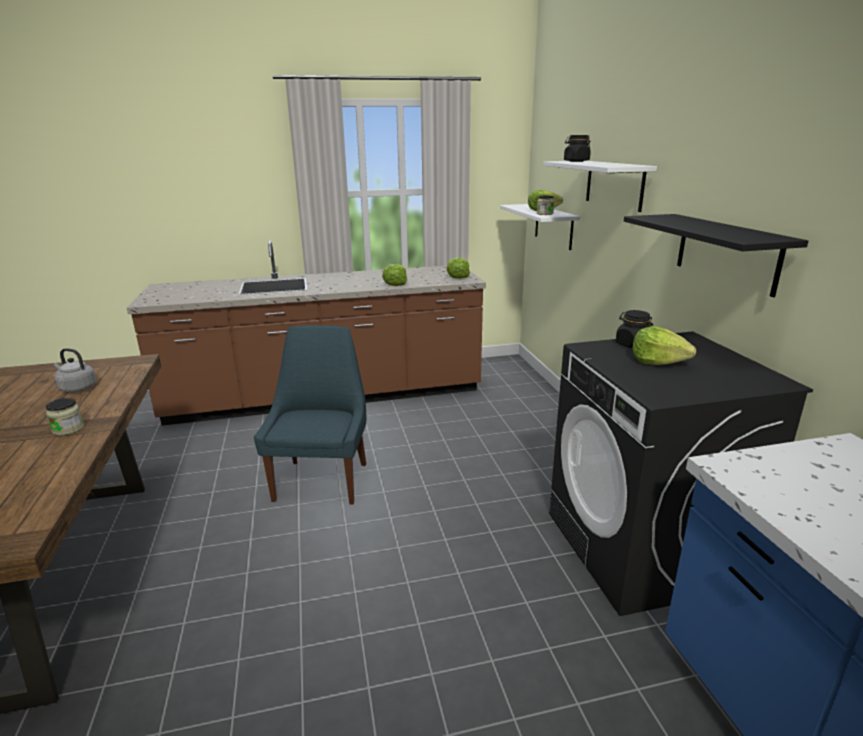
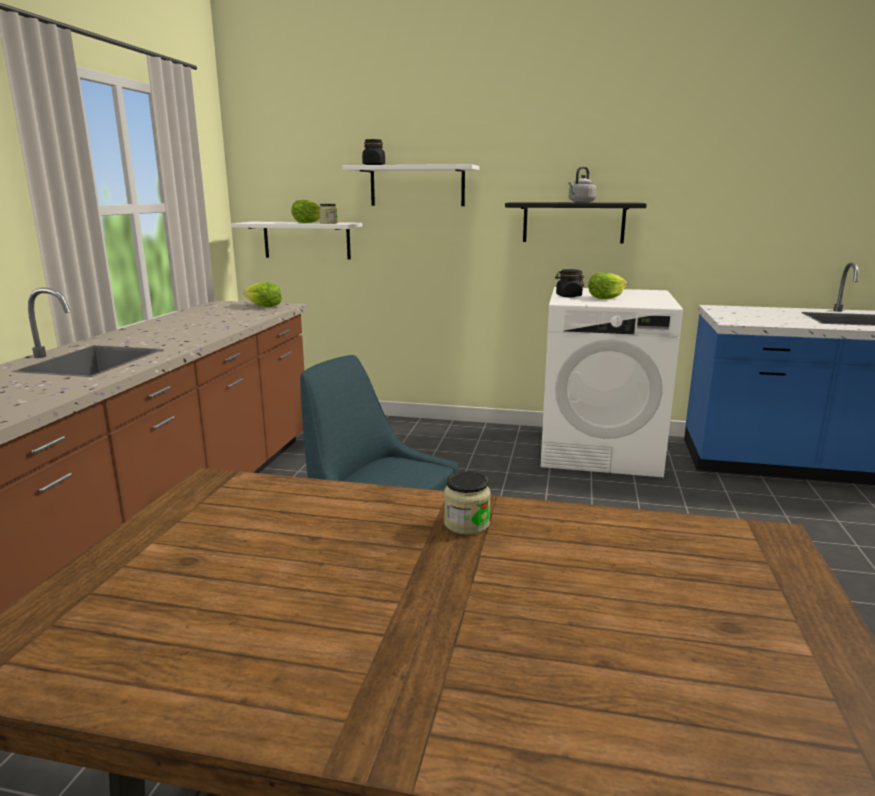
camera: 65 degrees left, 5 degrees down
(76, 388) = (283, 526): grey kettle -> grey kettle (580, 202)
(395, 284) = (236, 322): lettuce -> none
(643, 548) = (600, 451): black washing machine -> white washing machine

